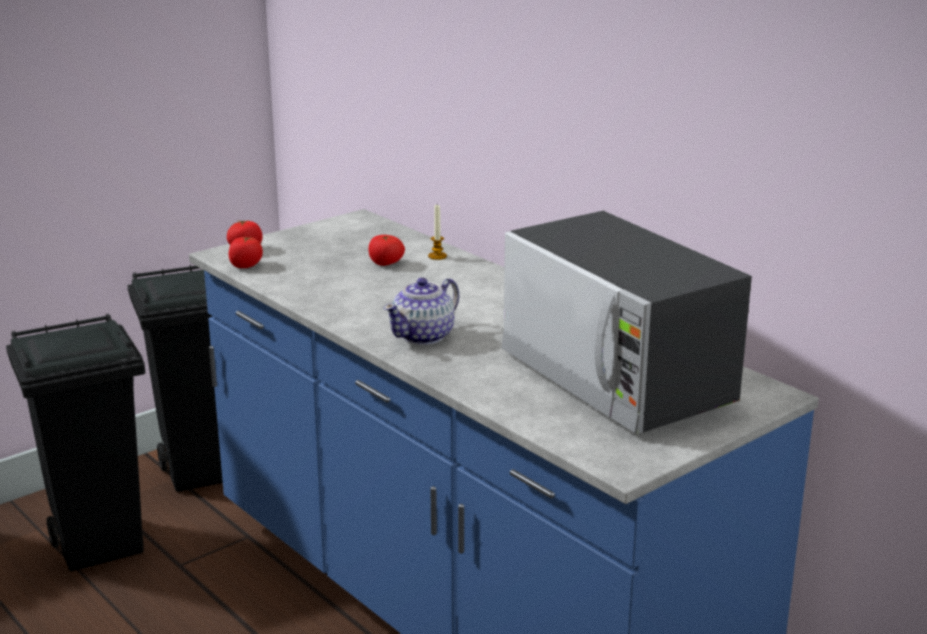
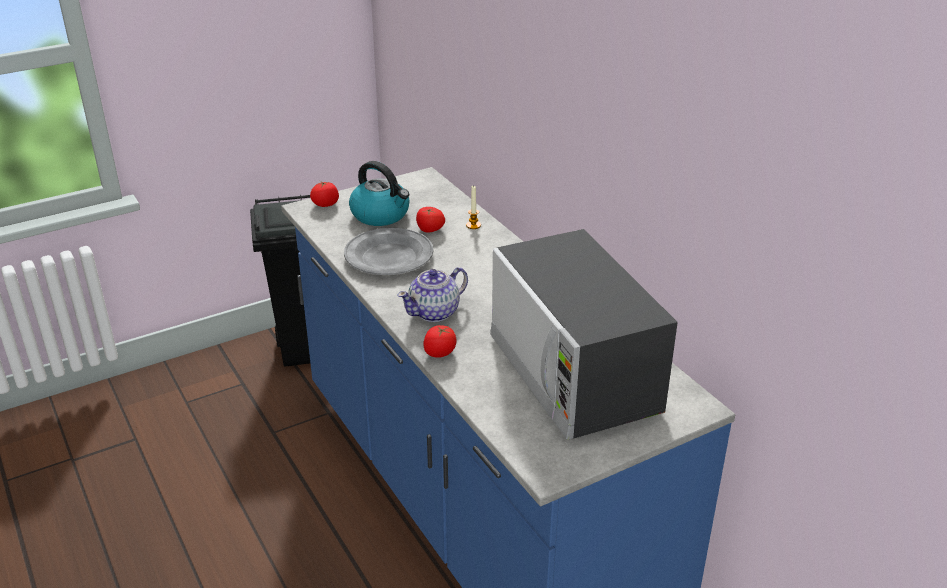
camera: 10 degrees right, 10 degrees up
(101, 545) = (220, 408): black trash can -> none
(246, 265) = (320, 222): tomato -> tomato (440, 352)
(319, 254) = (381, 215): none -> kettle
(345, 290) = (389, 256): none -> grey plate

